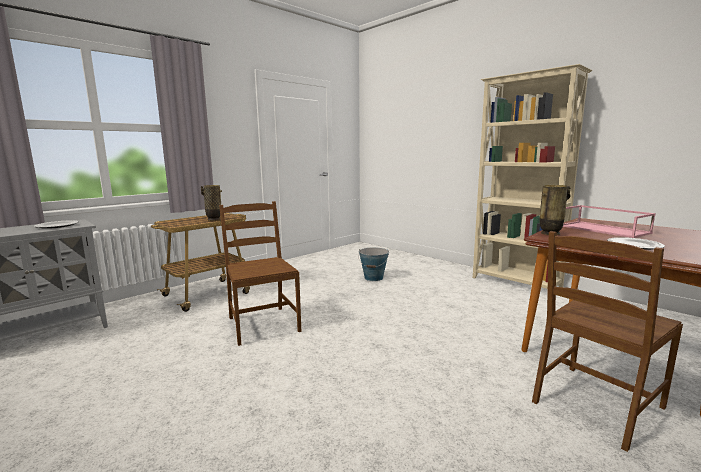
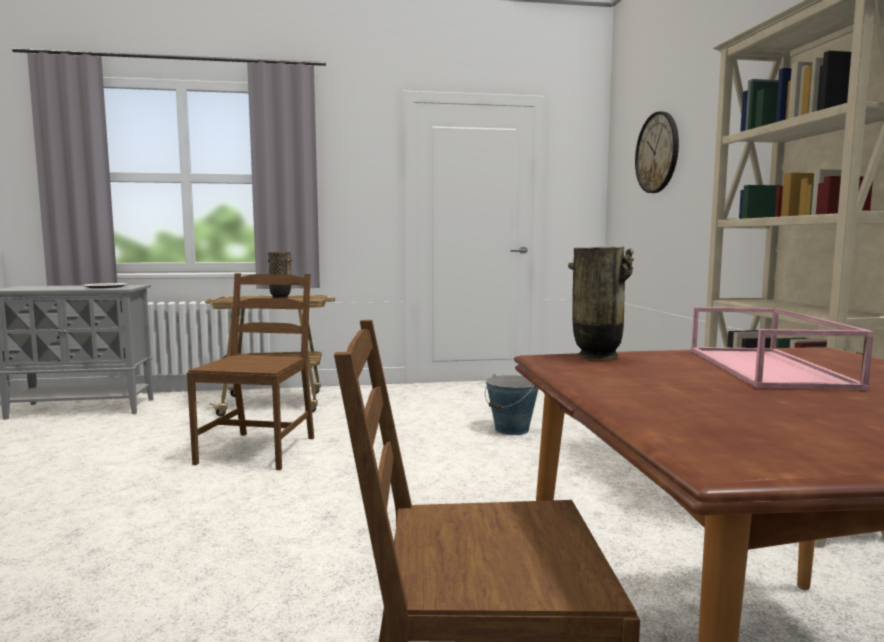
camera: 35 degrees right, 5 degrees down
(404, 121) = (657, 153): none -> wall clock
(633, 245) = (676, 396): plate -> none

